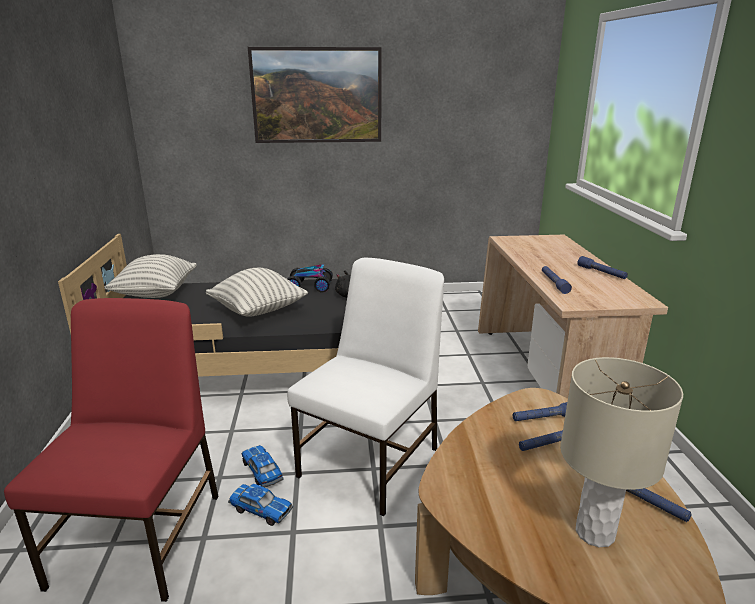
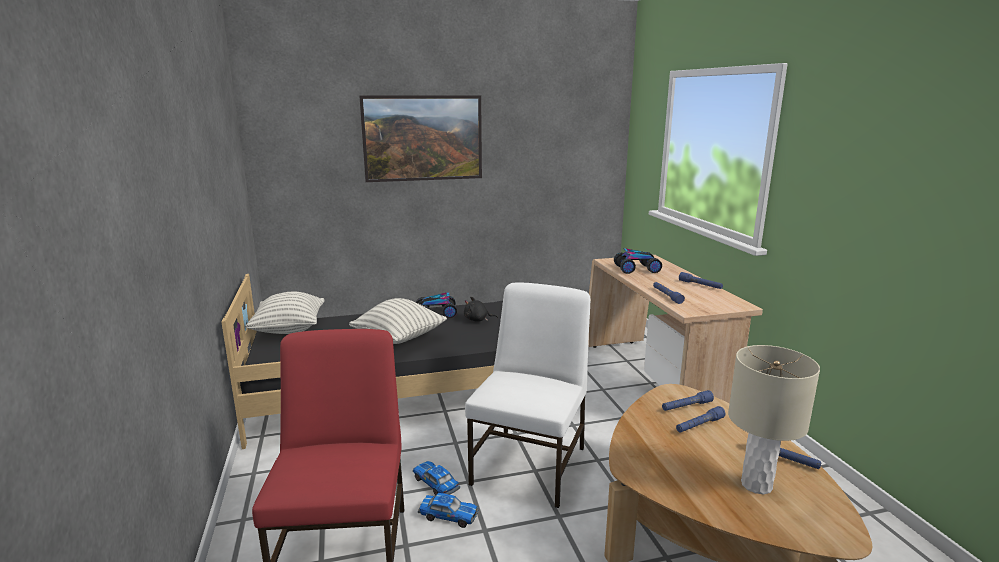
camera: 10 degrees left, 5 degrees down
(534, 250) = (637, 269): none -> toy car

